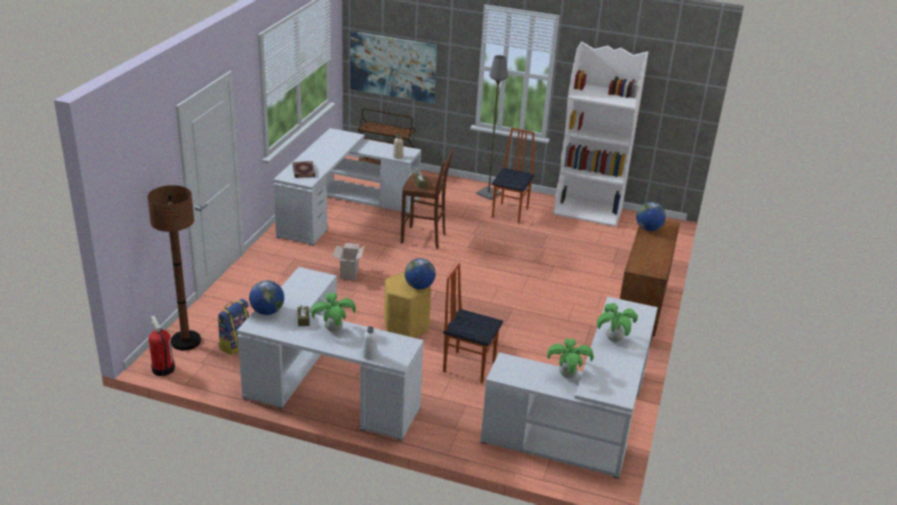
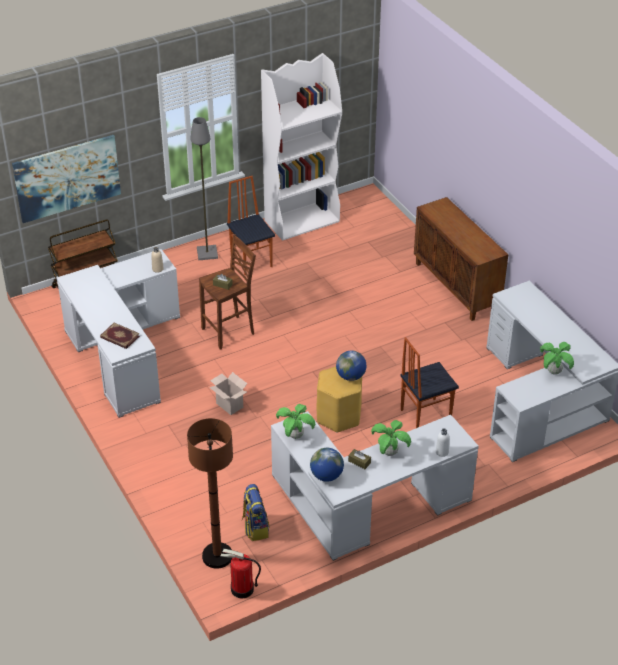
camera: 45 degrees left, 10 degrees up
(614, 339) = (544, 325): potted plant -> potted plant (295, 435)
(648, 229) = (438, 217): globe -> none

